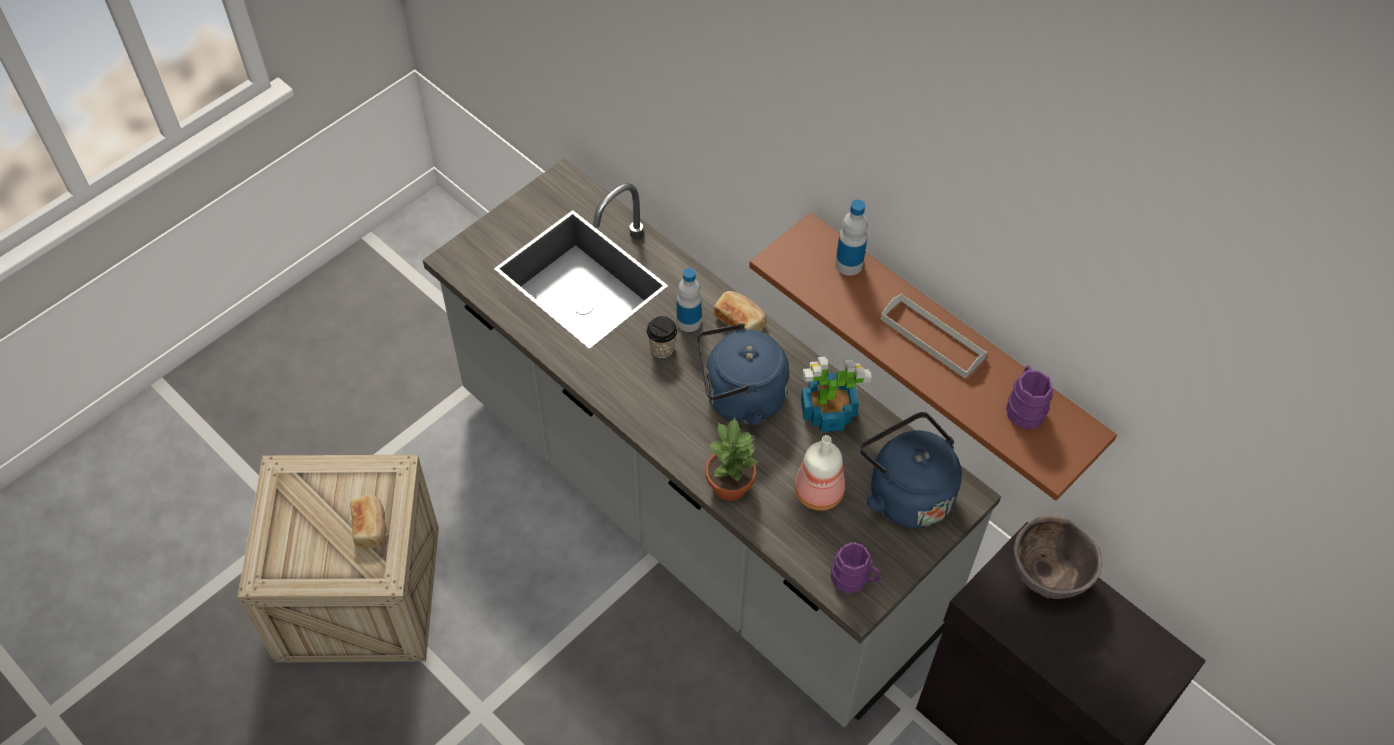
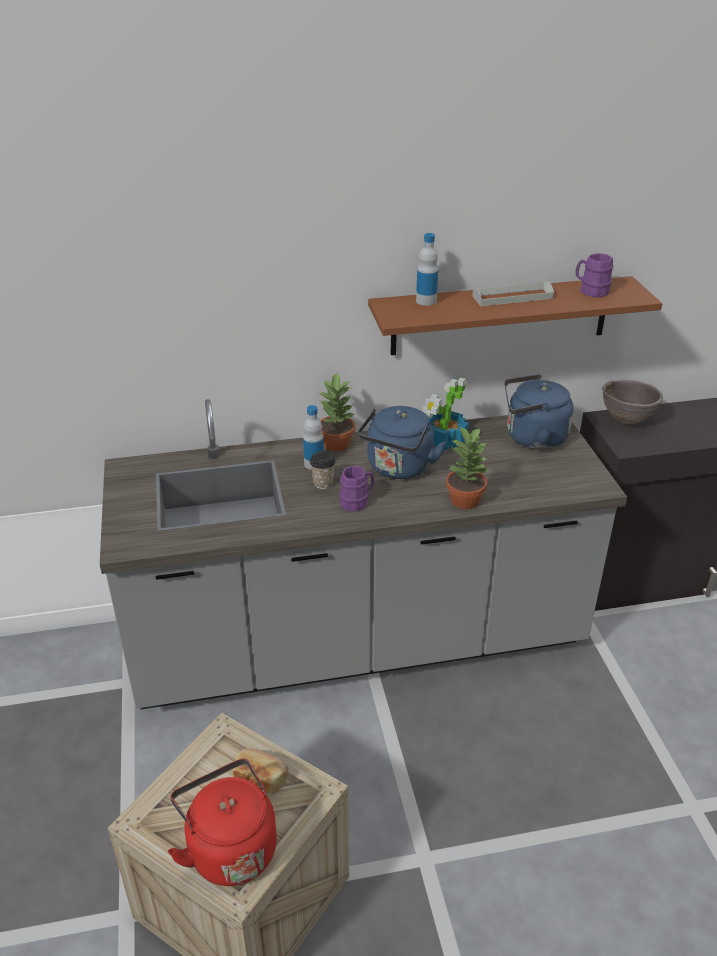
camera: 55 degrees left, 20 degrees down
(293, 547) = (229, 847): none -> red kettle
(740, 320) = (337, 444): bread -> potted plant
(819, 491) = (502, 467): bottle -> none
(854, 579) = (581, 481): purple mug -> purple mug (357, 501)

